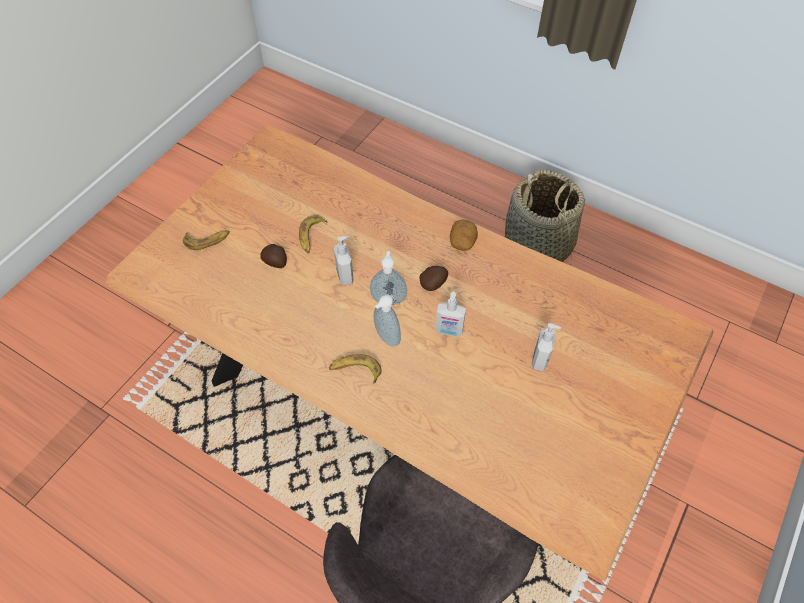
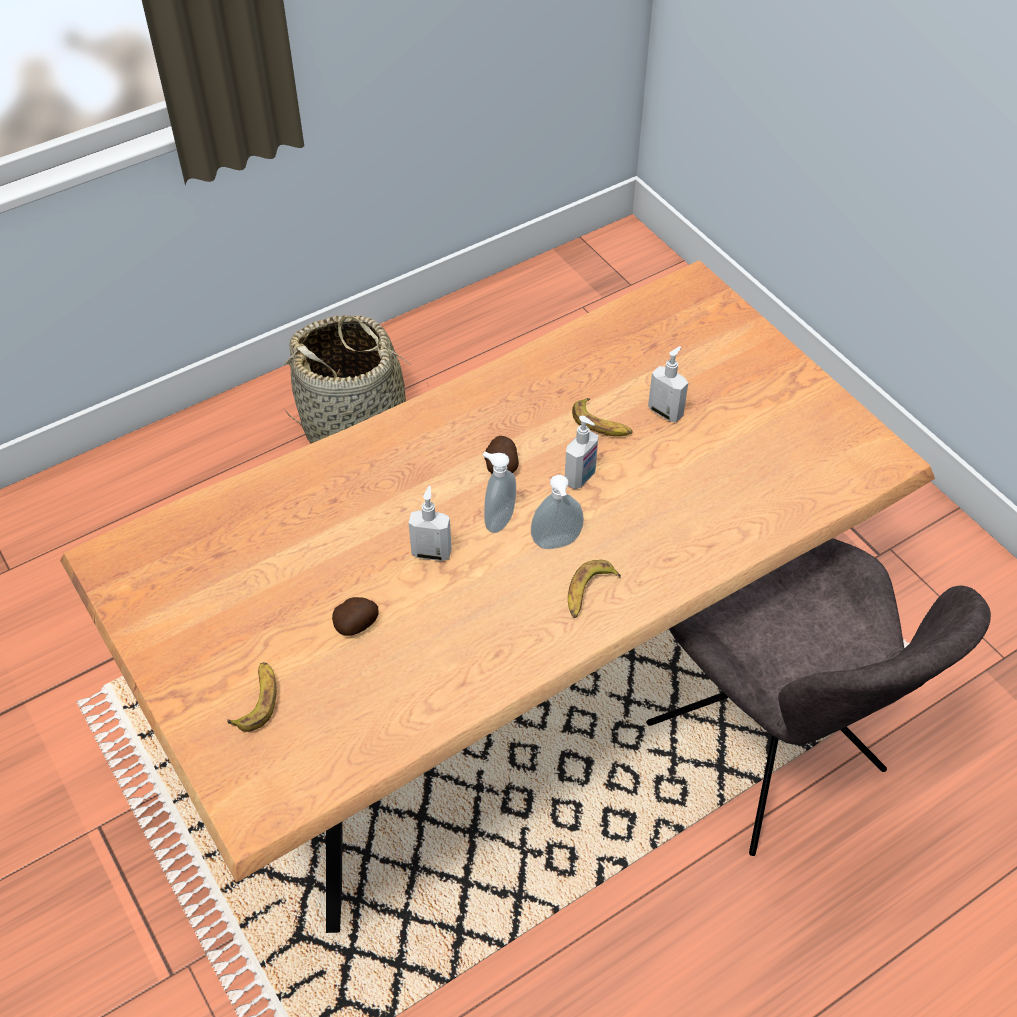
camera: 65 degrees left, 5 degrees down
(311, 237) = (338, 568): banana -> banana (601, 424)
(462, 242) = (453, 412): potato -> none

